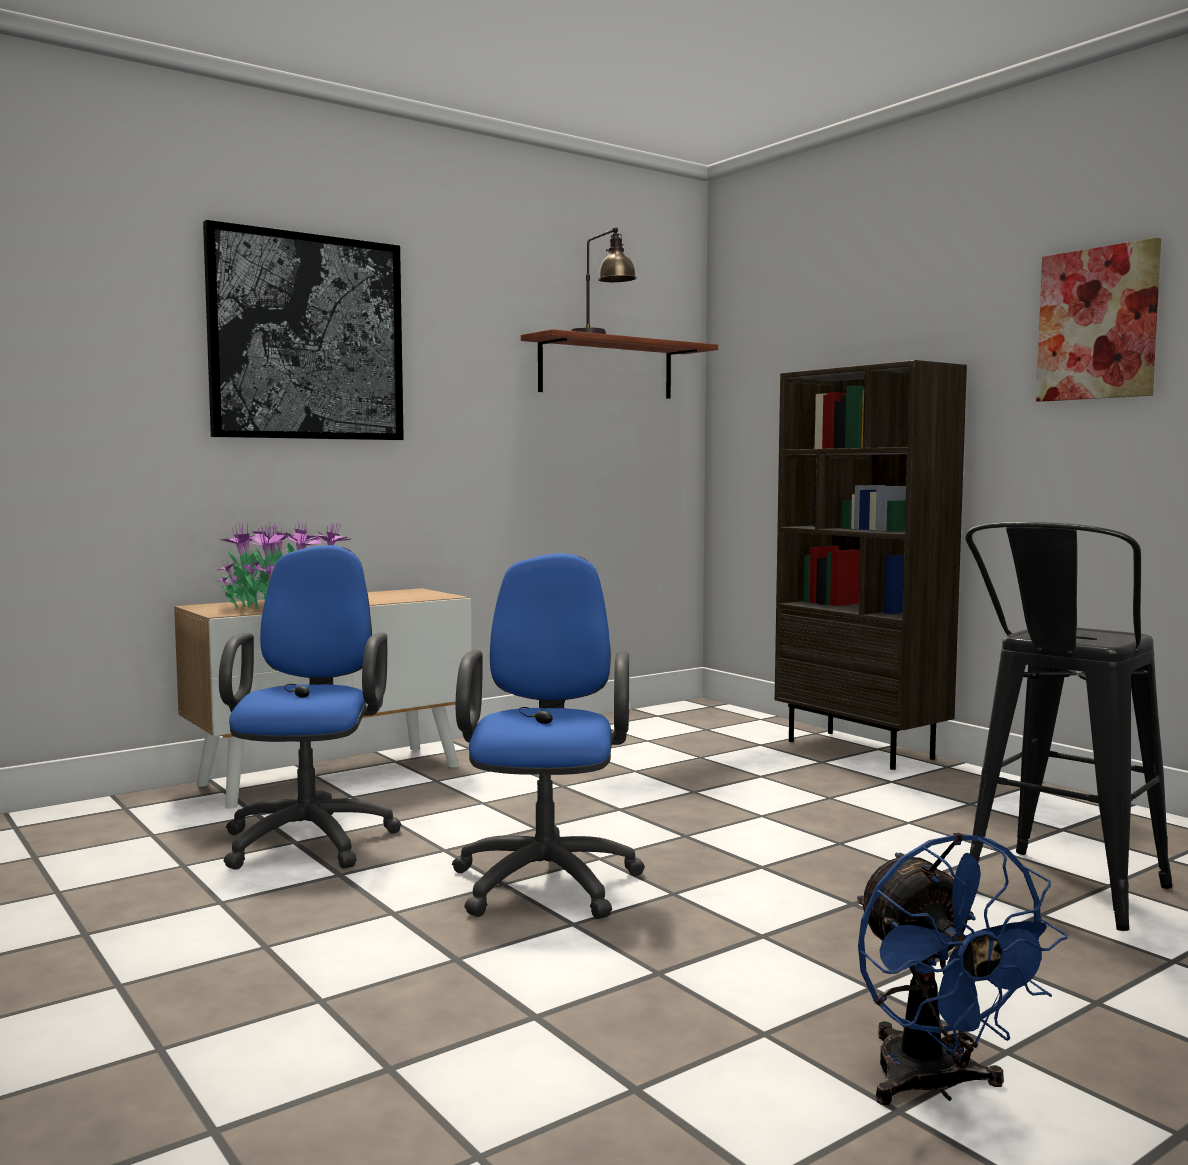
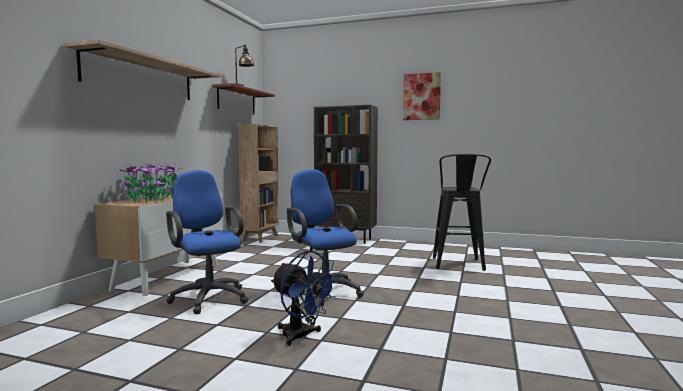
camera: 35 degrees left, 0 degrees up
(307, 337) = (141, 77): picture -> shelf
(660, 714) = (261, 238): none -> brown bookcase
(934, 1086) = (507, 311): blue fan -> blue fan (301, 336)

